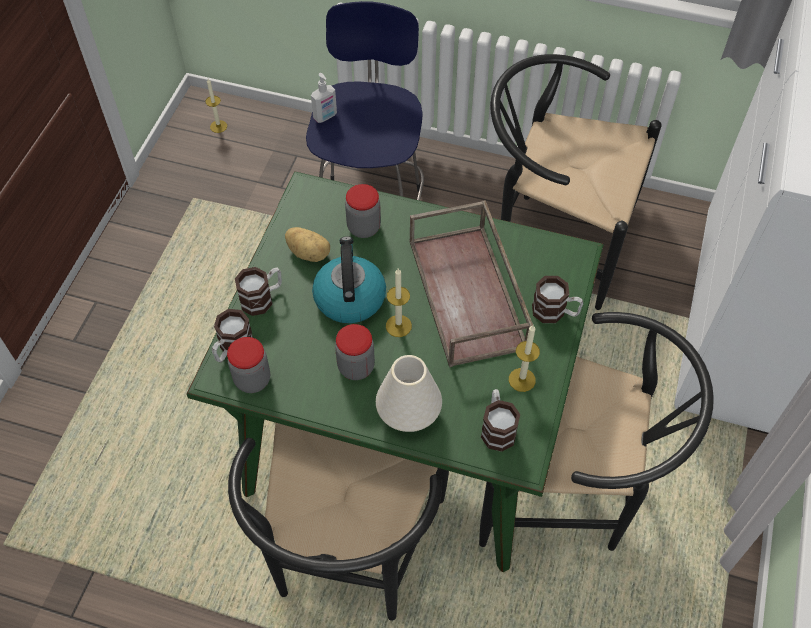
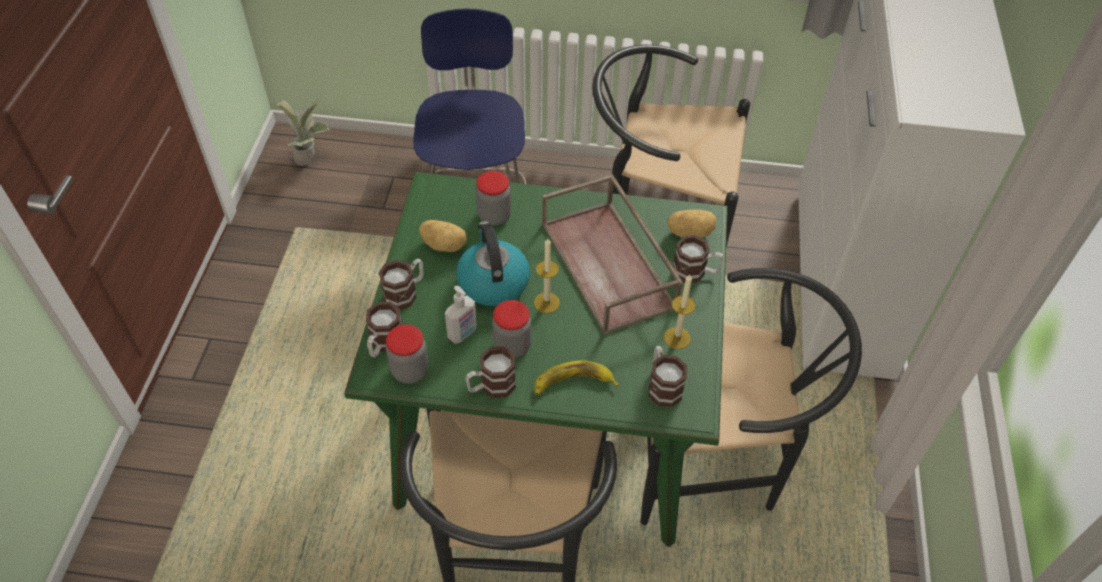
camera: 10 degrees left, 5 degrees down
(218, 126) = (310, 157): candle -> potted plant
(325, 117) = (429, 125): soap dispenser -> soap dispenser (463, 334)
(328, 406) = (491, 386): none -> mug
(408, 413) = (573, 383): white vase -> banana
(558, 269) = (690, 232): none -> potato

